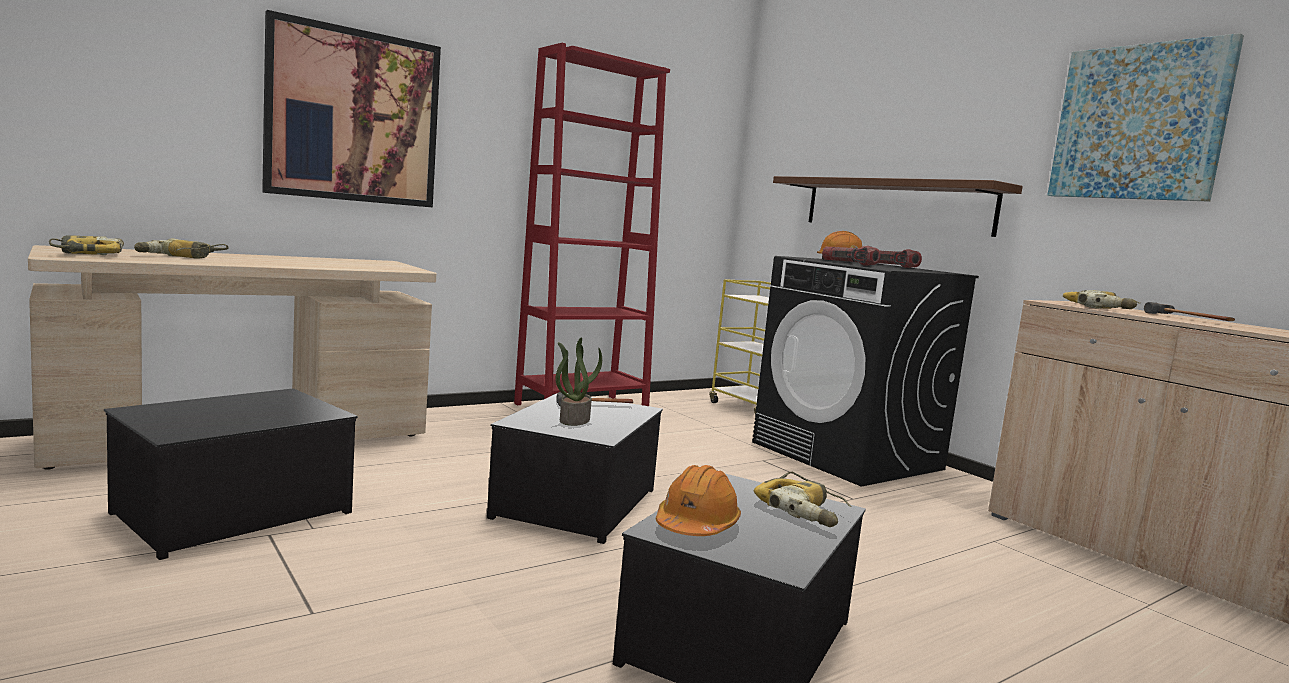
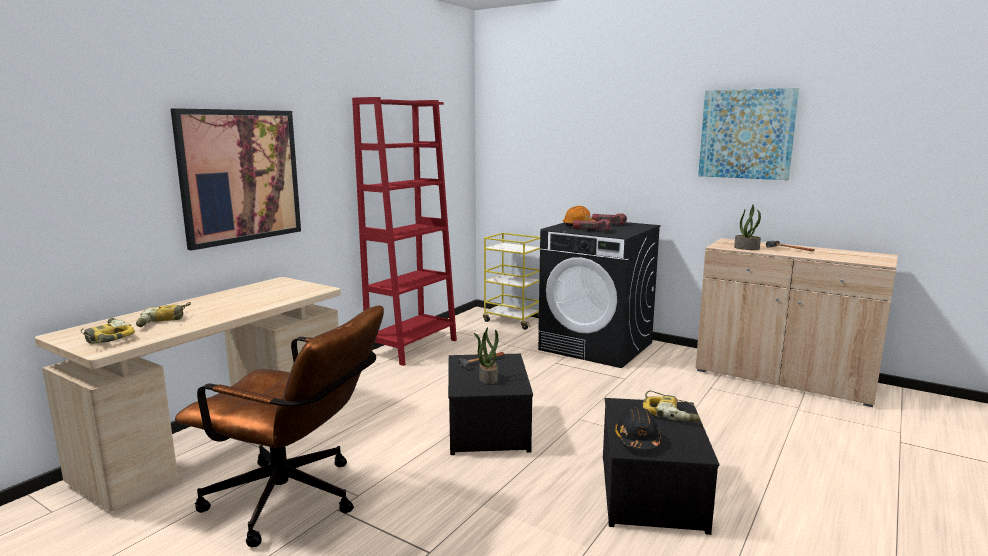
camera: 20 degrees left, 5 degrees up
(233, 513) = (295, 501): storage box -> brown office chair
(696, 525) = (637, 440): orange hard hat -> black hard hat
(895, 205) = (598, 181): brown shelf -> none
(1102, 308) = (747, 248): power drill -> potted plant

